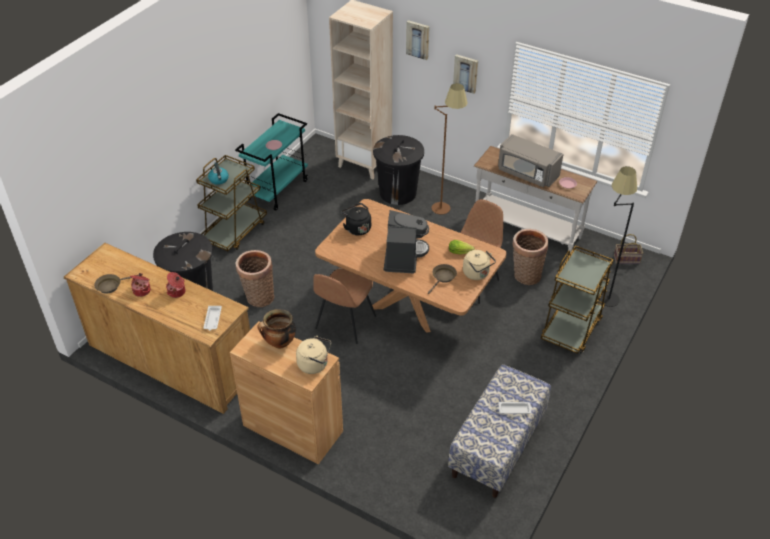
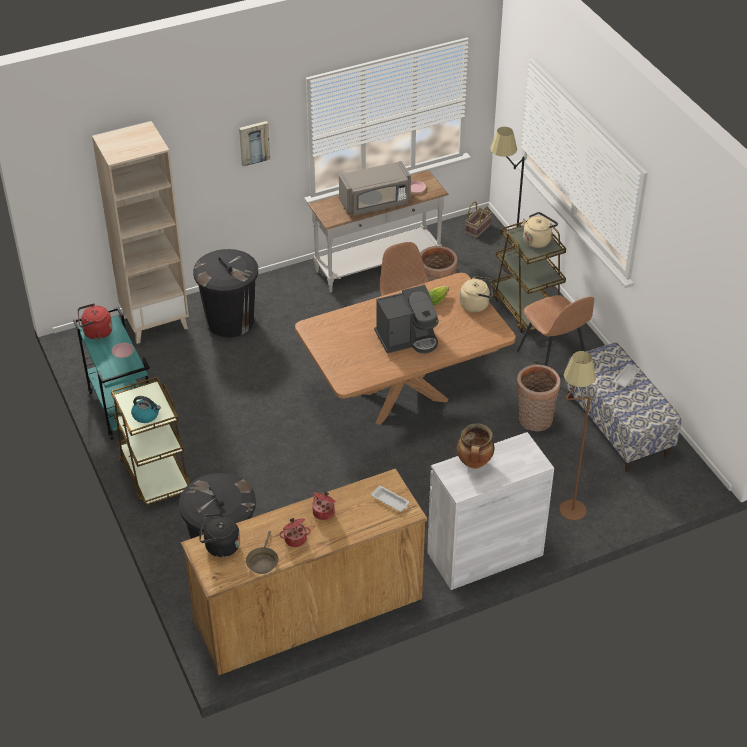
camera: 55 degrees left, 0 degrees up
(258, 297) = (280, 501): basket -> basket (534, 421)
(280, 128) = (96, 333): none -> red kettle
(293, 428) = (485, 554): brown cabinet -> white cabinet
(315, 364) = (523, 451): beige kettle -> beige kettle (537, 240)
(344, 323) = (381, 452): brown chair -> brown chair (552, 358)
(357, 228) = (335, 349): black kettle -> black kettle (220, 547)
(403, 257) = (408, 339): coffee machine -> coffee machine turned 120 degrees clockwise
(418, 39) = (188, 136): picture -> none
(443, 277) = (460, 327): brown frying pan -> none
(445, 203) = (283, 297): brown floor lamp -> brown floor lamp (566, 501)

